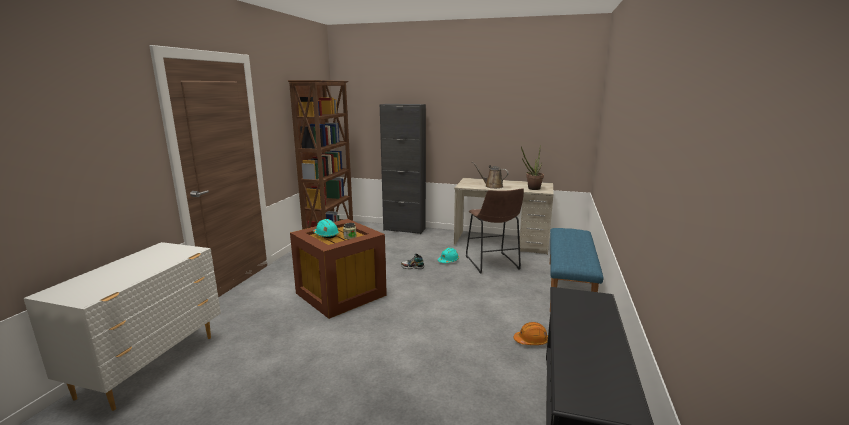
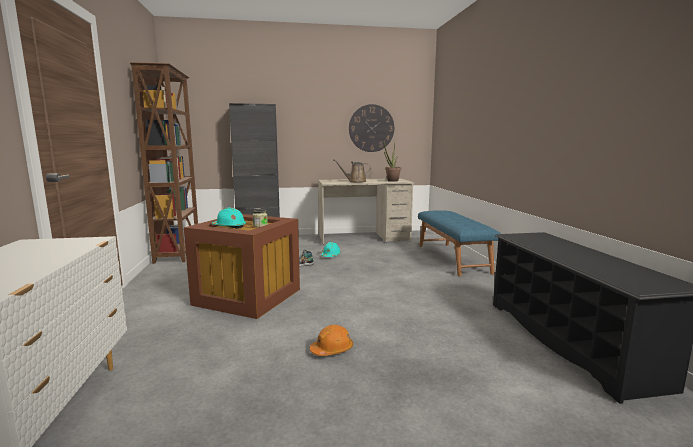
camera: 25 degrees left, 5 degrees down
(492, 264) = (373, 252): brown stool -> none
(523, 127) = (371, 128): none -> wall clock
(531, 341) = (468, 297): orange hard hat -> orange hard hat (332, 350)

